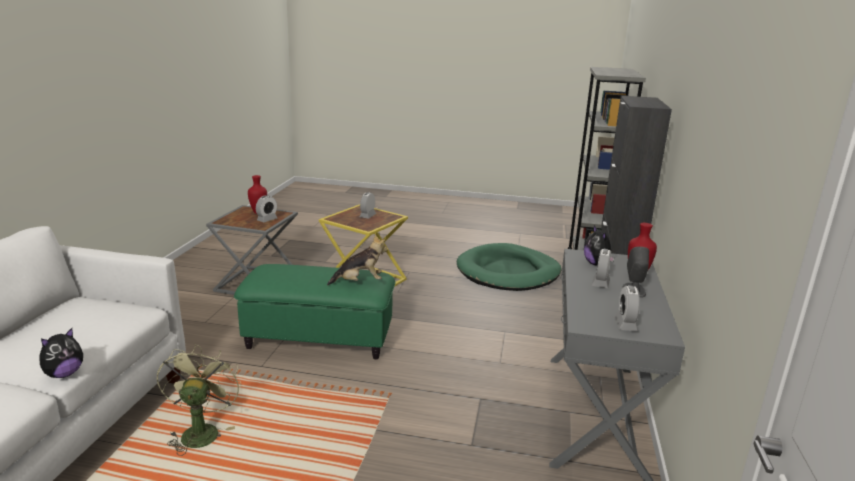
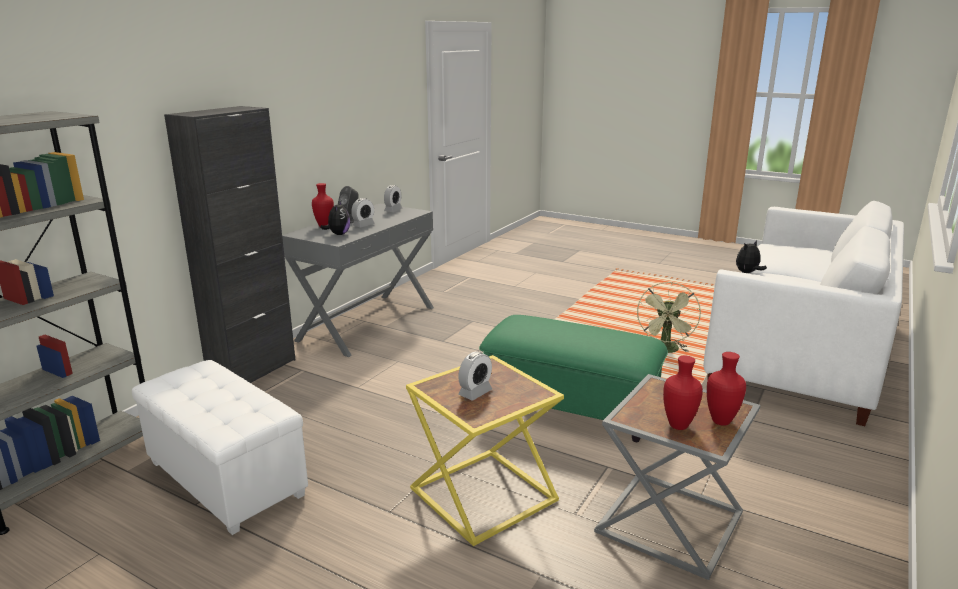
camera: 160 degrees left, 0 degrees up
(235, 215) = (721, 420): none -> red vase
(267, 219) = (655, 402): alarm clock -> none
(359, 282) = (528, 320): plush toy -> none
(508, 272) = (224, 480): green dog bed -> white ottoman

